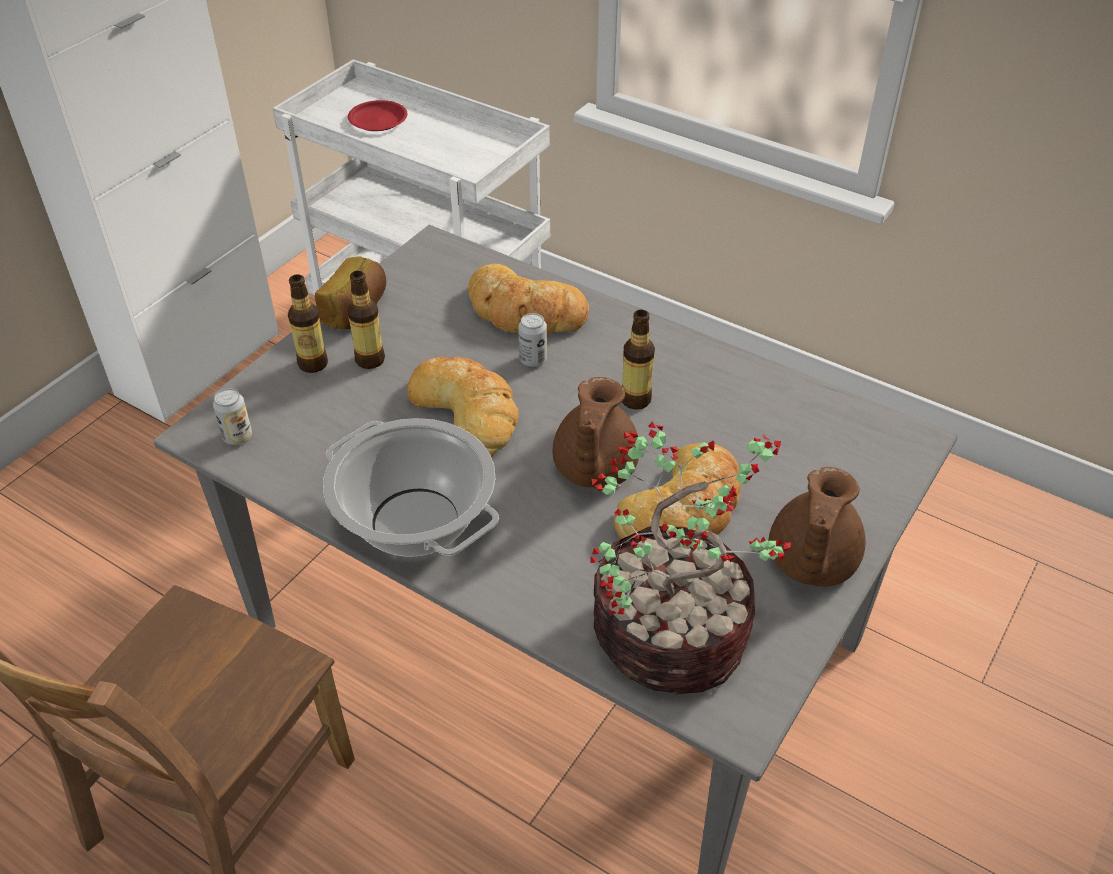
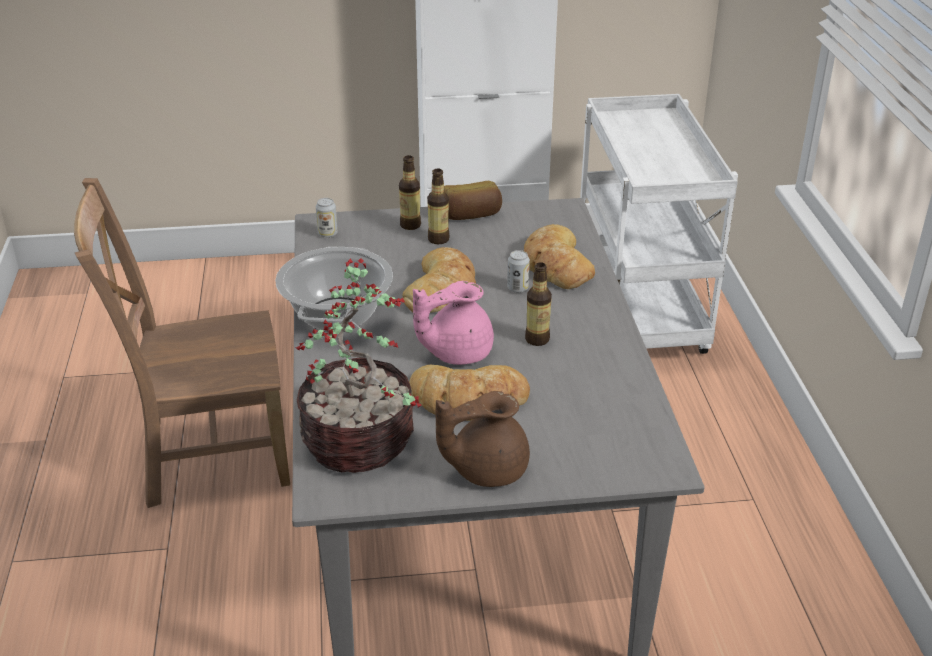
camera: 50 degrees right, 10 degrees down
(377, 120) = (648, 134): red plate -> none
(593, 469) = (456, 352): brown teapot -> pink teapot

